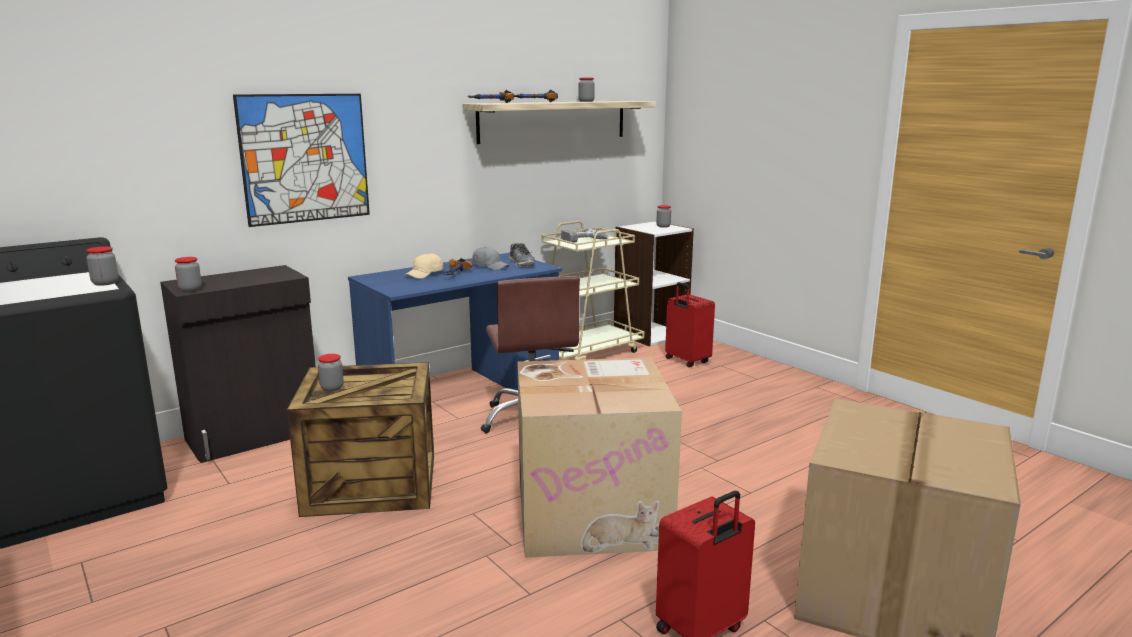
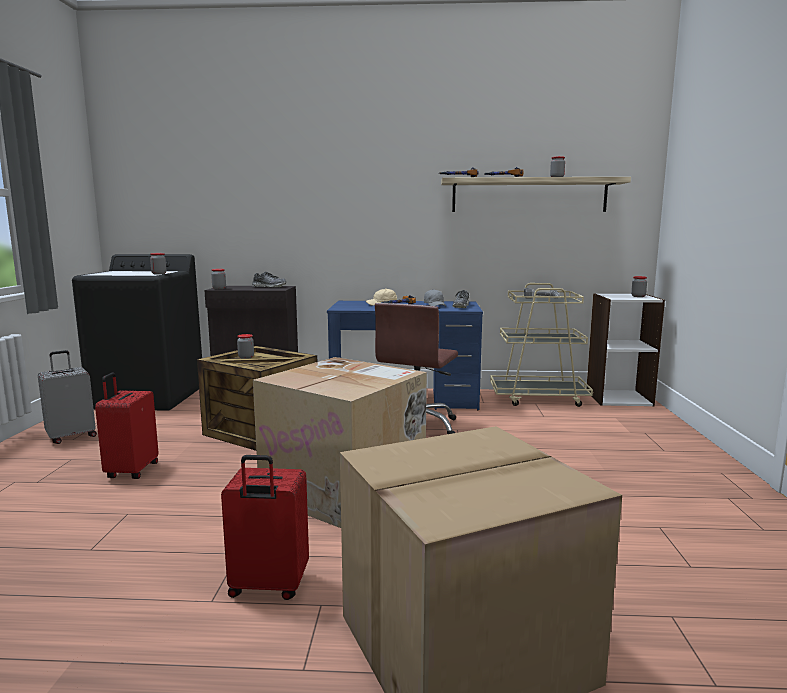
camera: 40 degrees right, 5 degrees down
(79, 599) = (71, 437): none -> grey suitcase
(257, 273) = (269, 287): none -> shoe
(305, 158) = (317, 216): picture -> none
(686, 361) = (615, 422): red suitcase -> red suitcase (131, 471)

